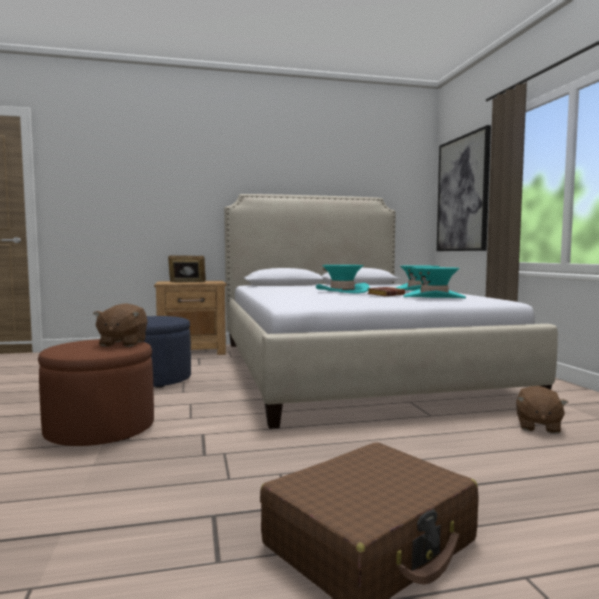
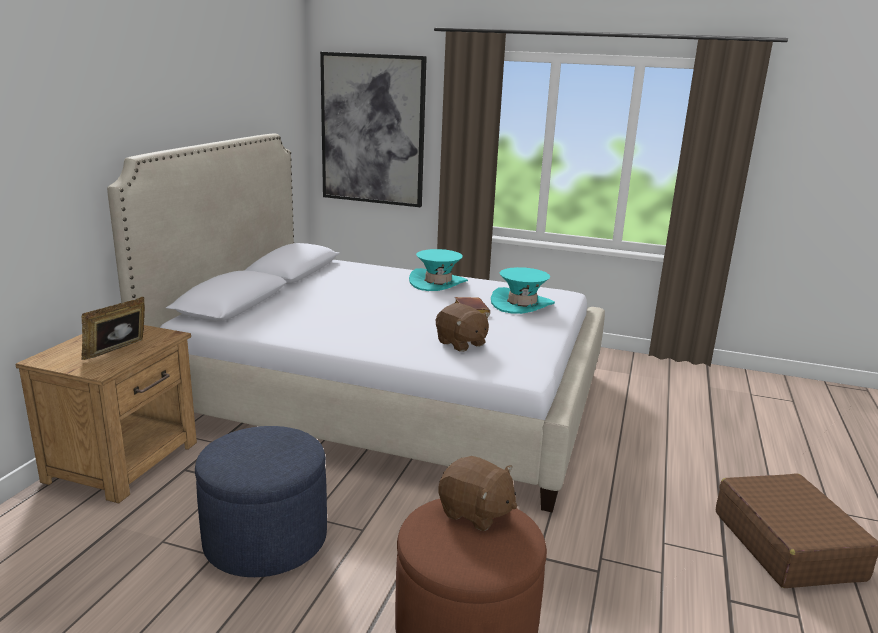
camera: 60 degrees left, 15 degrees up
(342, 291) = (419, 315): turquoise hat -> none
(537, 426) = (630, 400): brown plush toy -> brown plush toy (461, 343)

